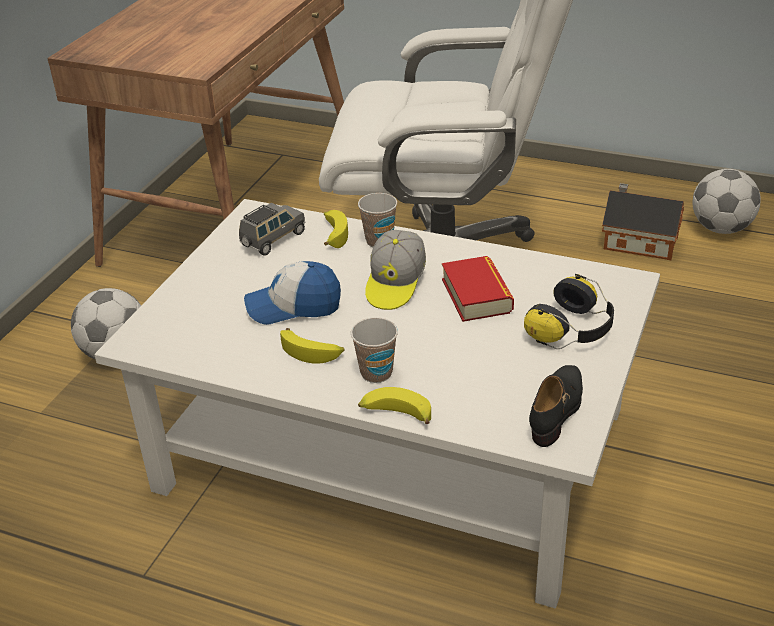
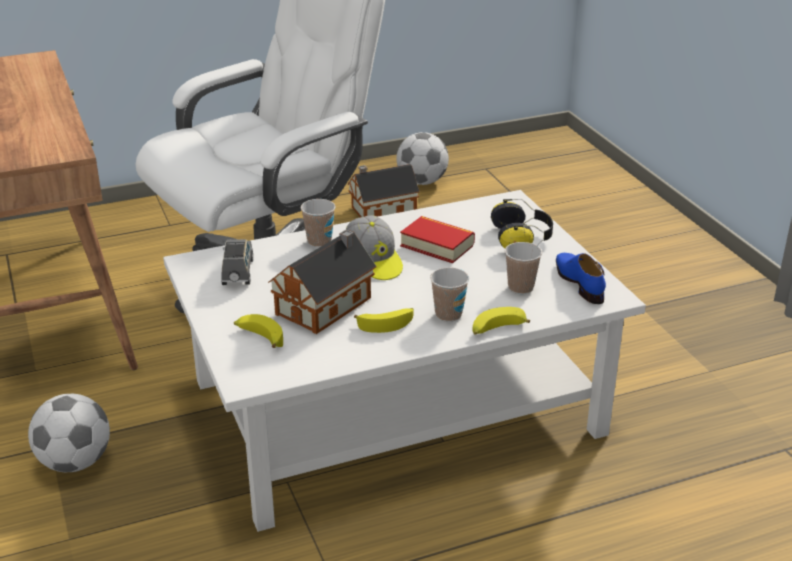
camera: 45 degrees left, 5 degrees down
(294, 306) = (327, 304): cap -> toy house
(333, 234) = (277, 250): banana -> banana (259, 337)
(487, 382) = (520, 287): none -> cup
(557, 410) = (579, 282): black shoe -> blue shoe

